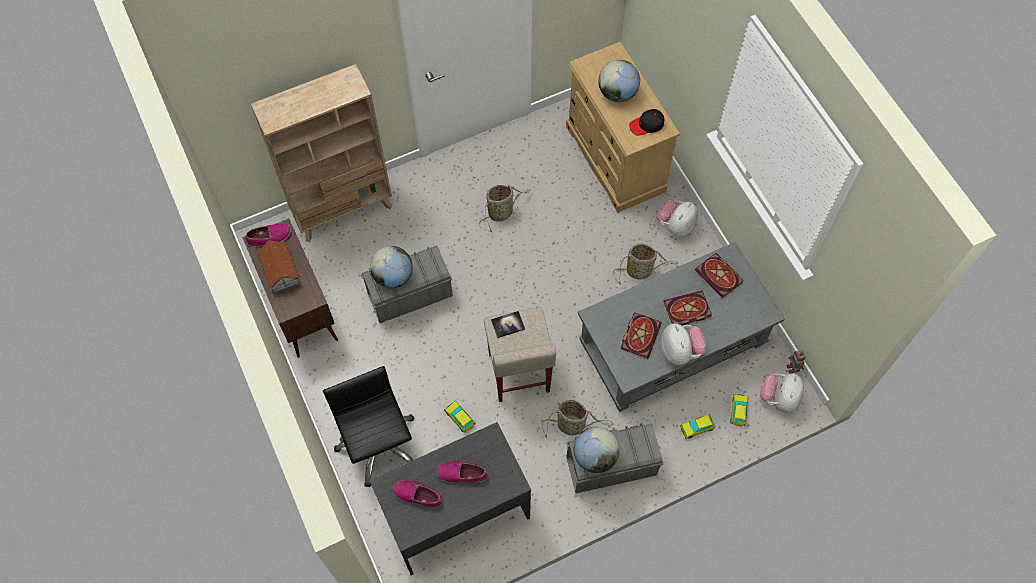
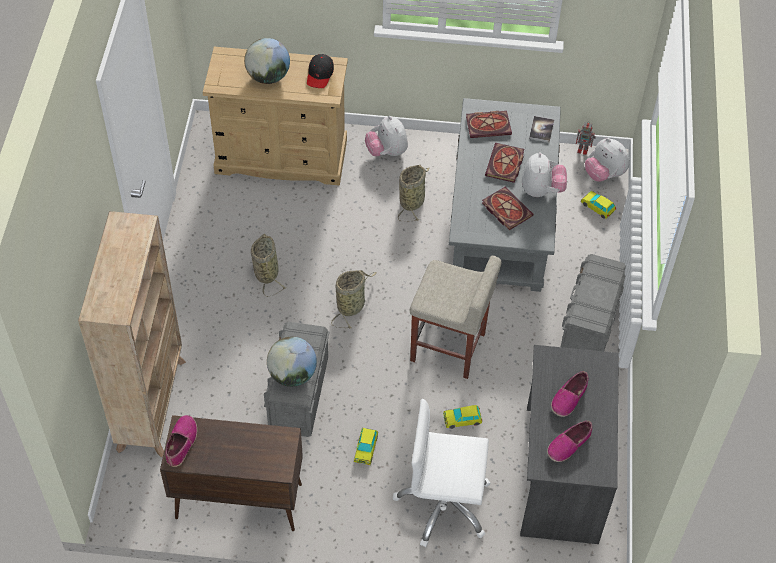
camera: 60 degrees left, 10 degrees down
(280, 272) = (231, 453): toy house -> none
(378, 445) = (443, 504): black office chair -> white office chair
(508, 324) = (432, 293): book -> book (541, 130)
(573, 425) = (530, 333): basket -> basket (352, 305)
(594, 456) = (594, 310): globe -> none
(680, 351) = (541, 190): plush toy -> plush toy turned 75 degrees clockwise
(696, 428) = (593, 244): toy car -> toy car (366, 449)

